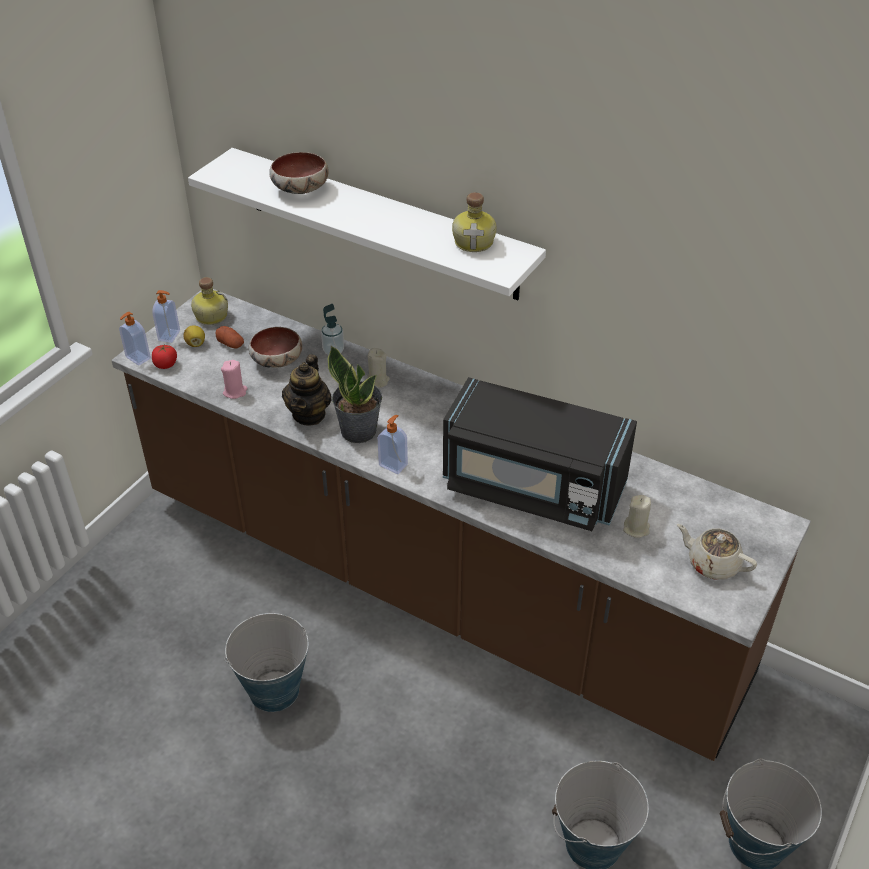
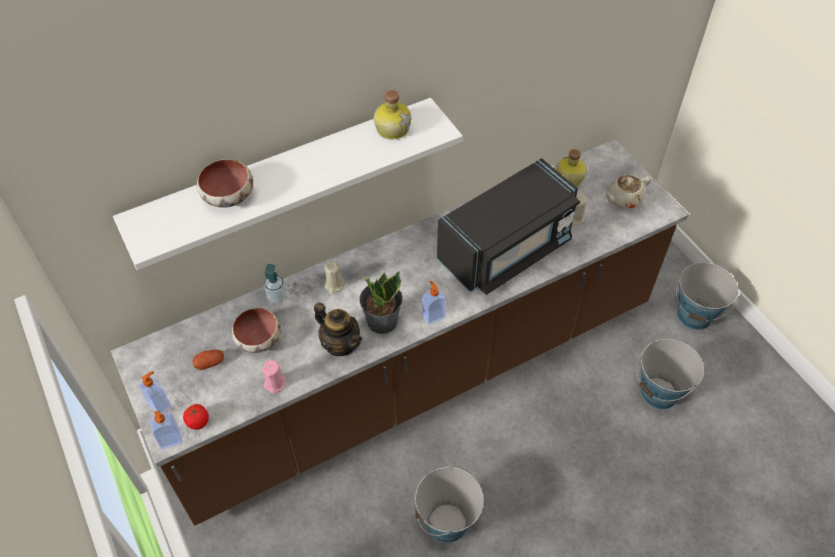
camera: 60 degrees left, 10 degrees up
(195, 344) = (188, 388): lemon -> none
(210, 316) = (158, 363): bottle -> bottle (569, 179)

